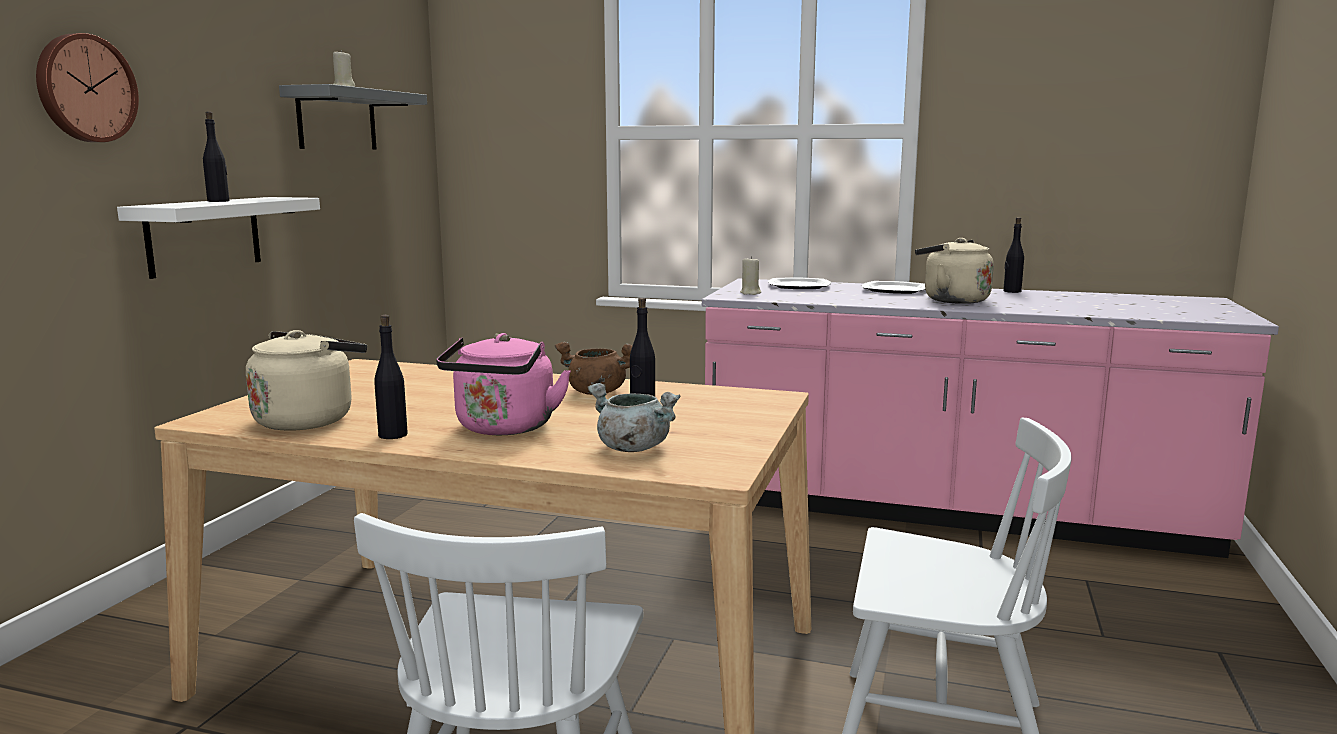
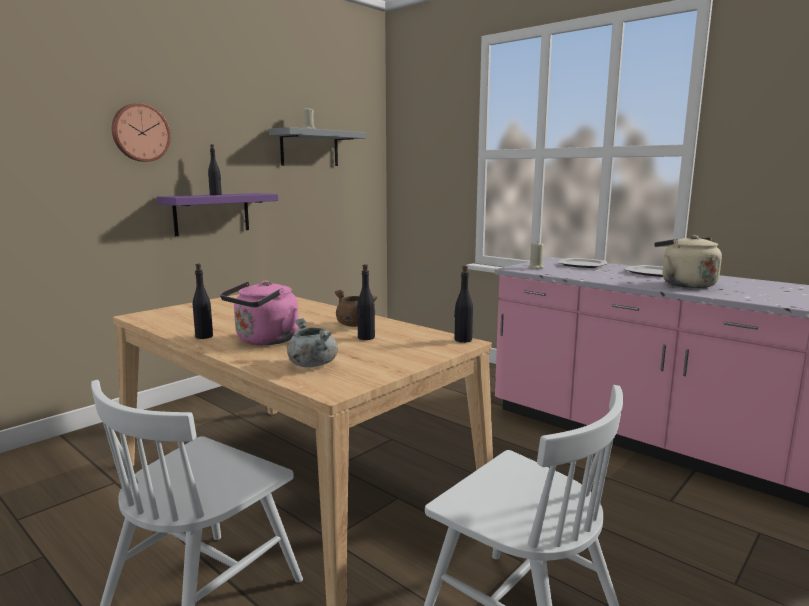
camera: 25 degrees right, 0 degrees up
(204, 235) = (212, 213): white shelf -> purple shelf
(308, 420) = (182, 322): beige kettle -> none
(1011, 291) = (755, 281): black bottle -> black bottle (463, 340)

